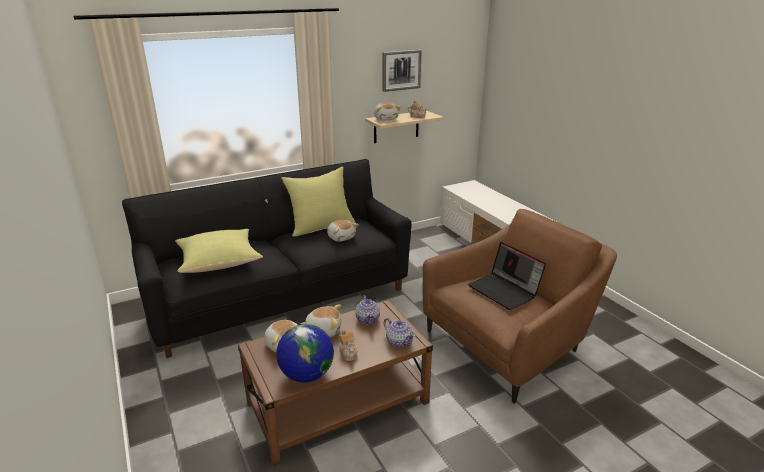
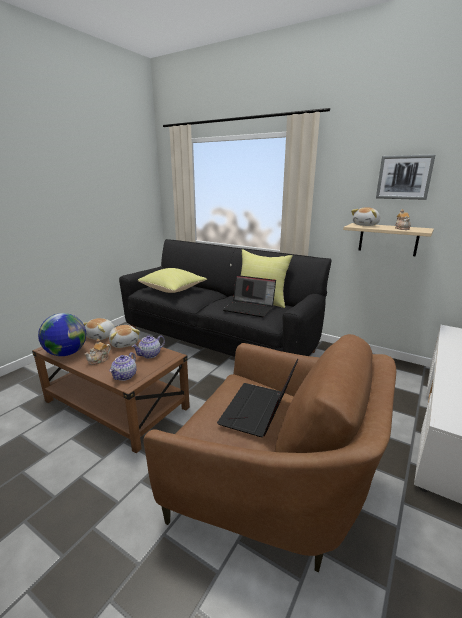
camera: 60 degrees right, 5 degrees down
(341, 237) = (250, 308): plush toy -> laptop

